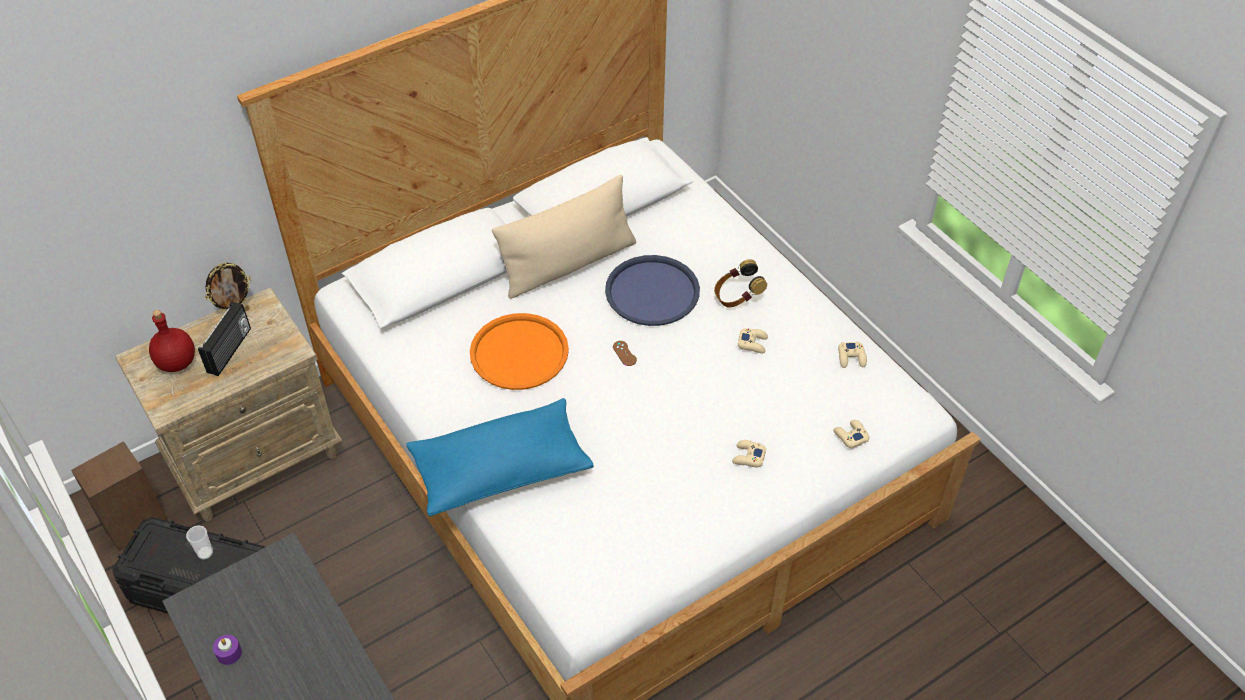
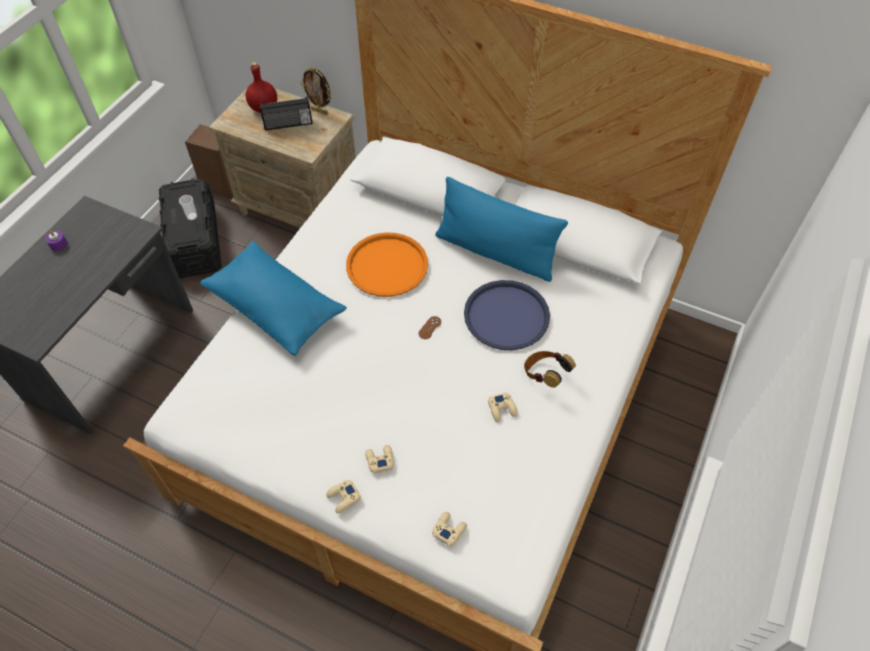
camera: 60 degrees right, 5 degrees up
(568, 264) = (495, 252): beige pillow -> blue pillow
(851, 357) = (540, 492): beige game controller -> beige game controller (343, 498)

